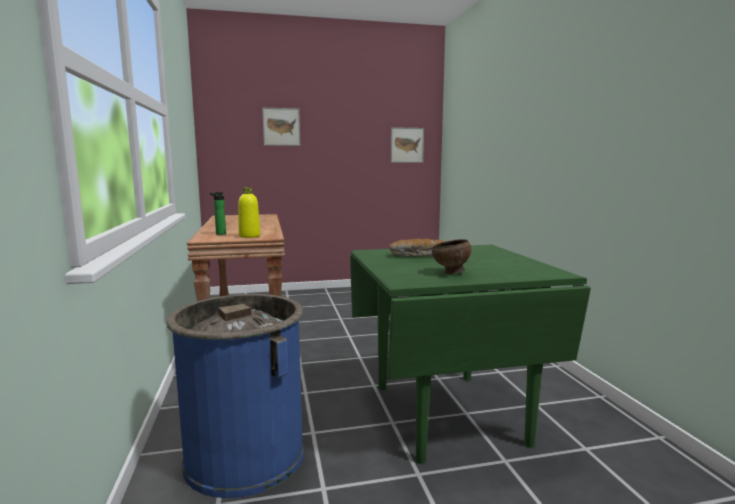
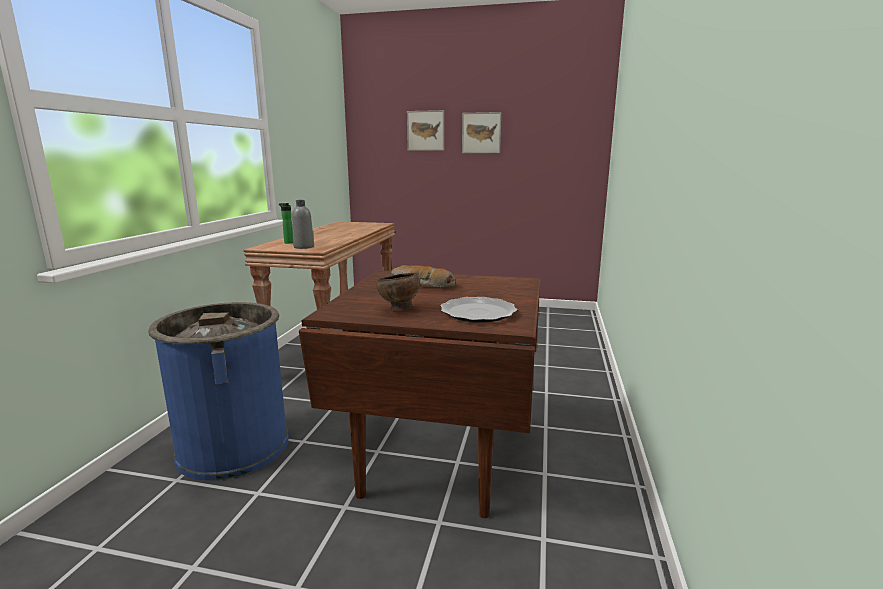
camera: 25 degrees right, 5 degrees up
(249, 236) = (304, 247): yellow bottle -> grey bottle
(407, 145) = (565, 148): picture -> picture (481, 133)
(446, 413) = (437, 456): green dining table -> brown dining table
(512, 268) = (477, 312): none -> plate

